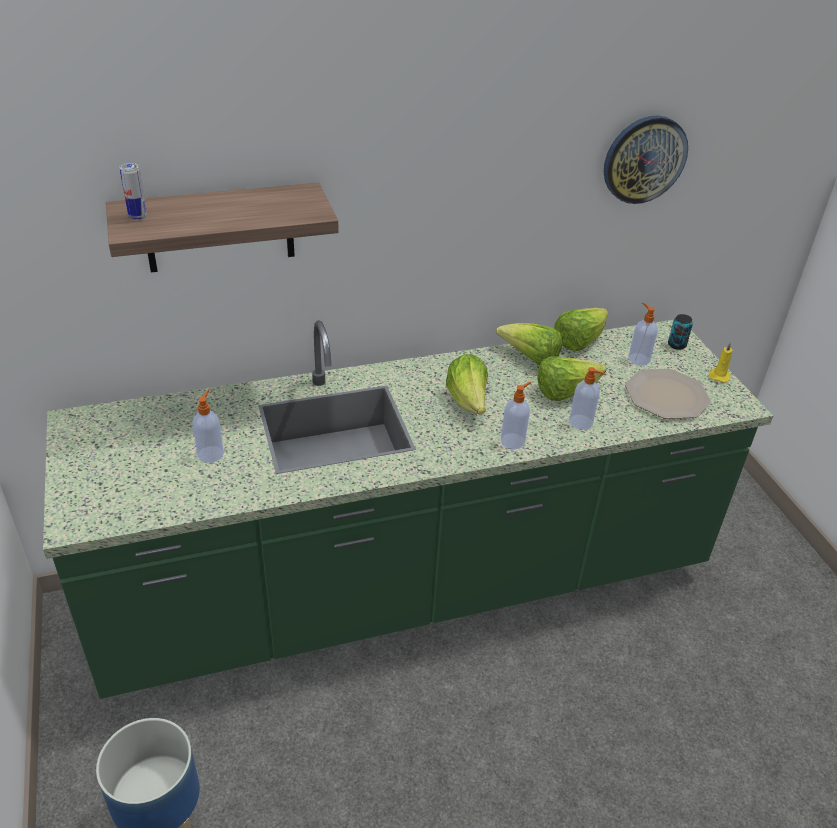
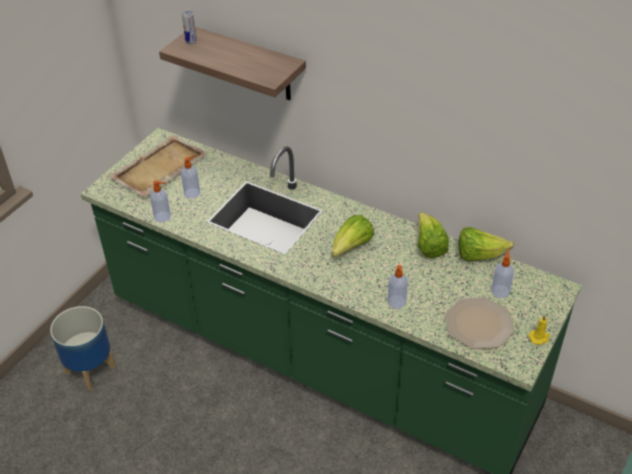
camera: 50 degrees right, 5 degrees up
(121, 454) = (158, 168): none -> beige tray
(513, 441) = (341, 285): soap dispenser -> soap dispenser (163, 216)
(565, 392) = (416, 279): lettuce -> none
(644, 159) = (546, 140): wall clock -> none
(676, 345) = (545, 299): can -> none

